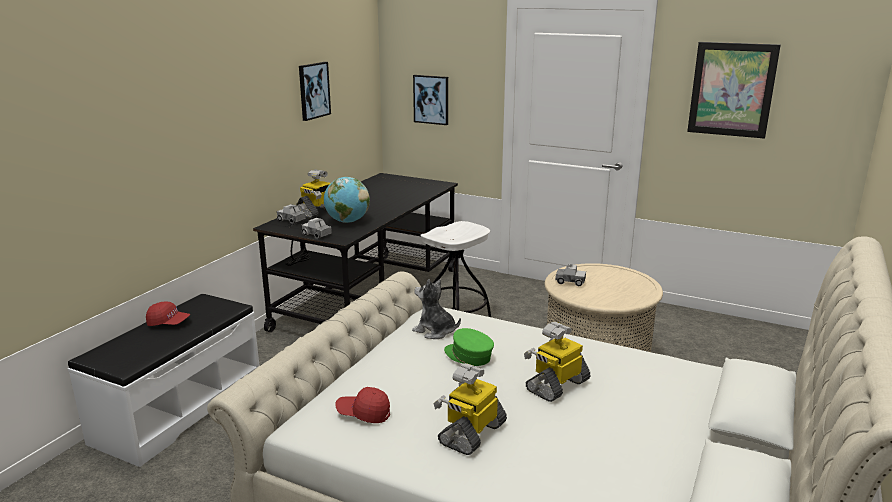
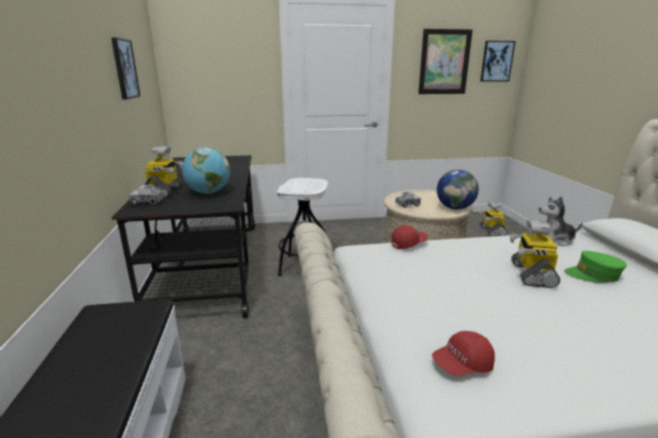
camera: 35 degrees left, 0 degrees up
(168, 323) = (80, 357): red cap -> red cap (408, 243)
(317, 235) = (197, 208): toy truck -> none
(431, 99) = (214, 87): picture -> picture (496, 61)
(435, 331) = (383, 264): plush toy -> plush toy (554, 240)
(468, 356) = (444, 274): green cap -> green cap (593, 275)
(471, 433) = (563, 338): toy robot -> toy robot (491, 231)
(620, 300) = (455, 208): none -> globe

